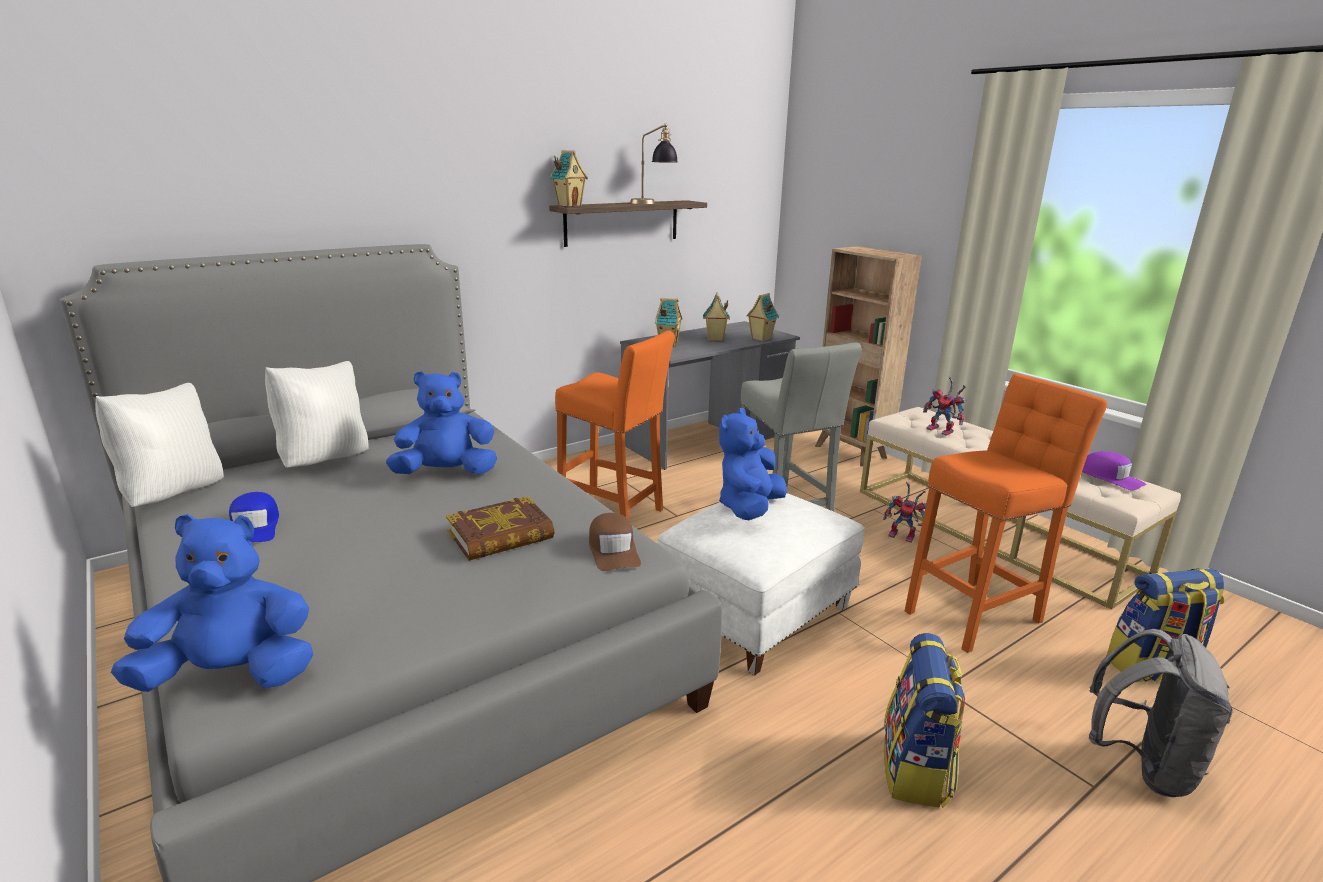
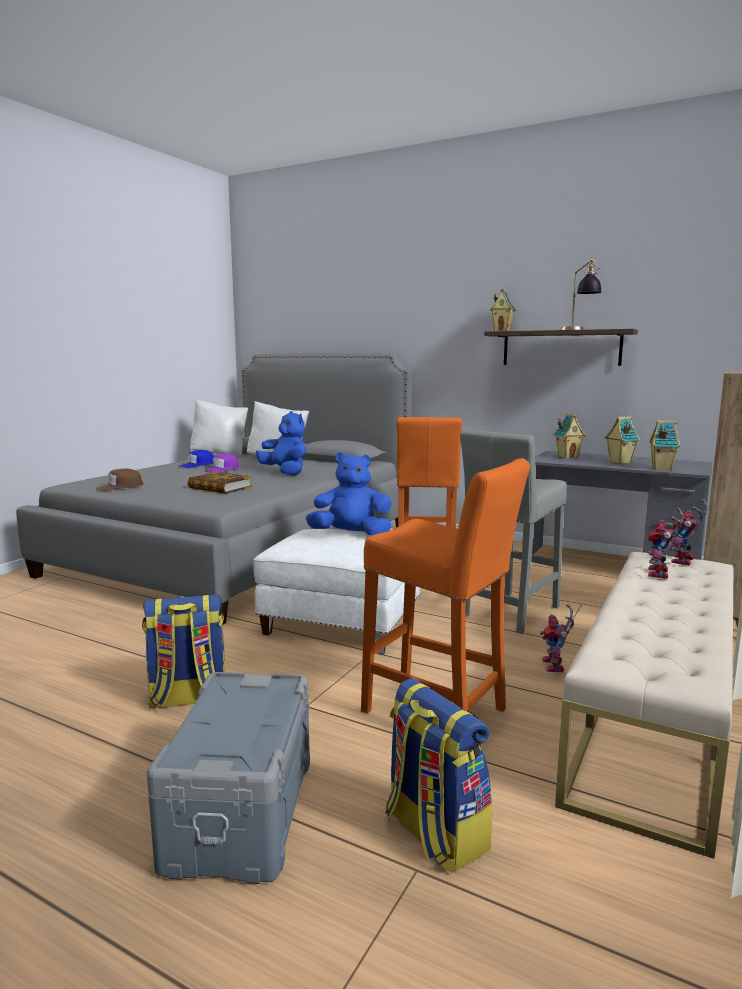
camera: 65 degrees right, 10 degrees down
(233, 674) = (84, 482): blue plush toy -> none
(613, 550) = (220, 502): brown cap -> brown cap (120, 487)
(915, 415) = (684, 562): none -> toy robot
(1111, 478) = (680, 657): purple cap -> purple cap (222, 469)
(1142, 764) = (243, 811): grey backpack -> grey storage box

